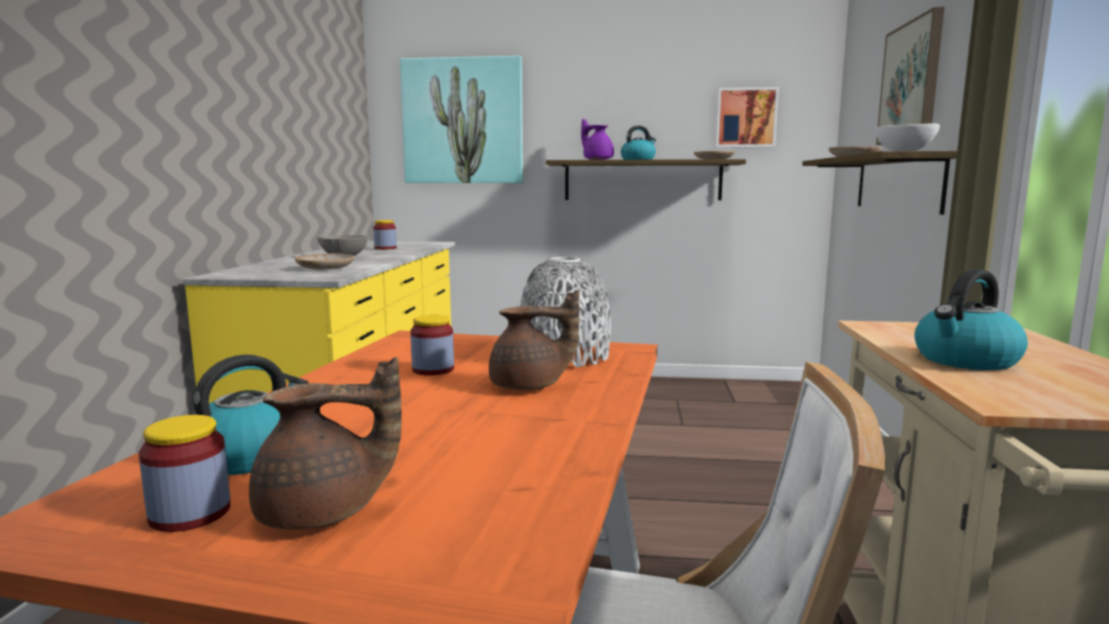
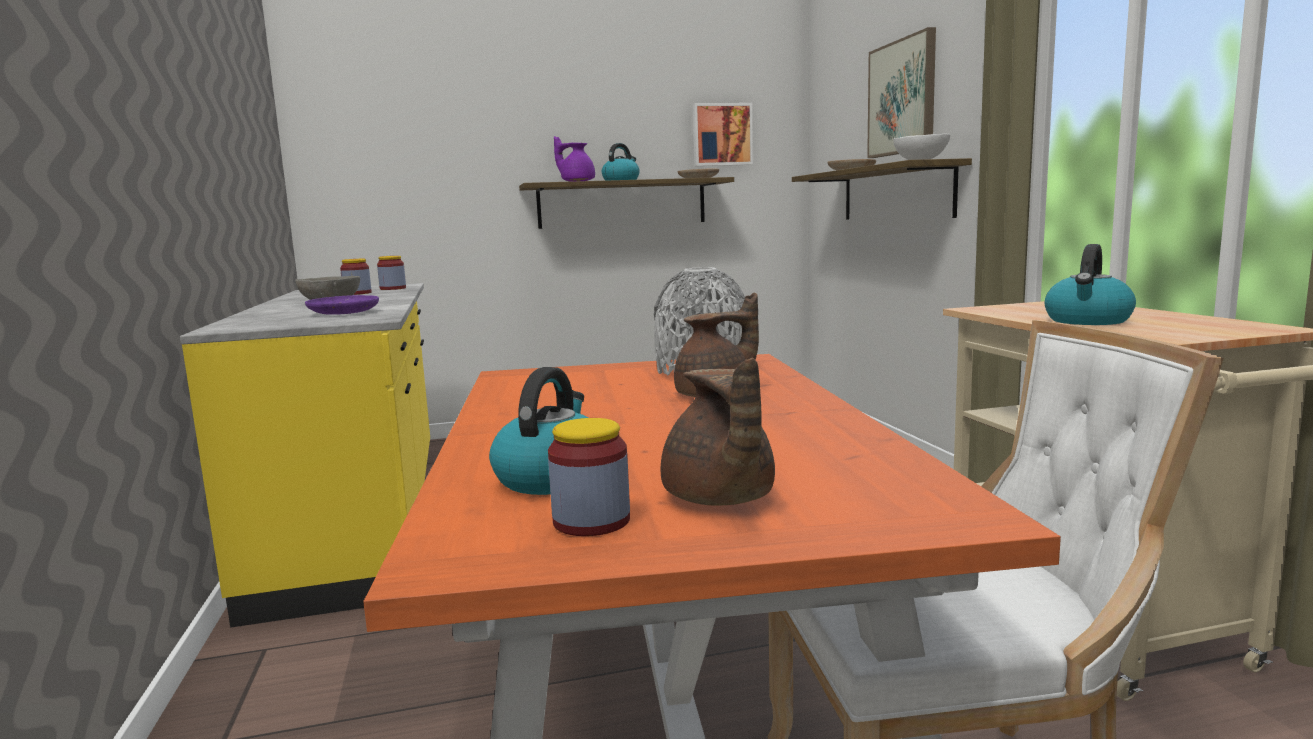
camera: 20 degrees left, 0 degrees up
(323, 514) = (719, 499): brown teapot -> brown teapot turned 105 degrees clockwise
(325, 268) = (344, 313): beige plate -> purple plate
(433, 369) = (593, 395): jar -> jar (393, 288)
(463, 121) = (408, 140): picture -> none

